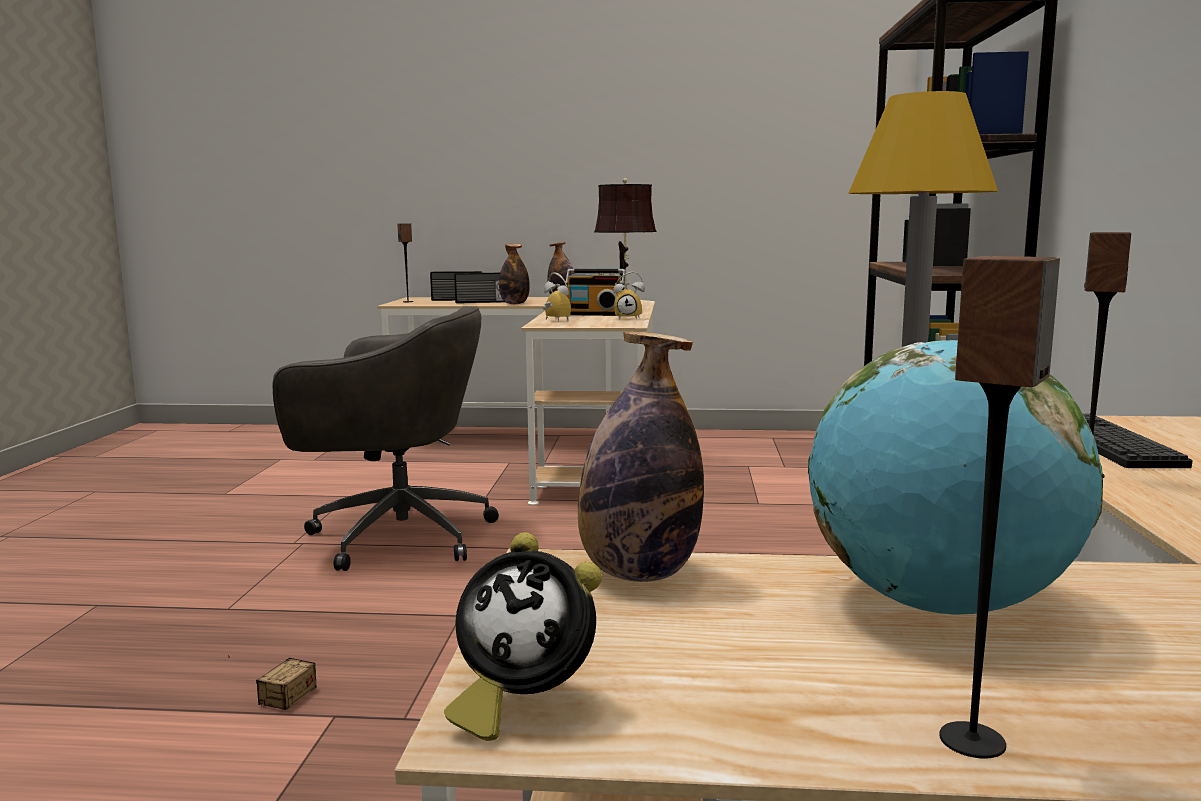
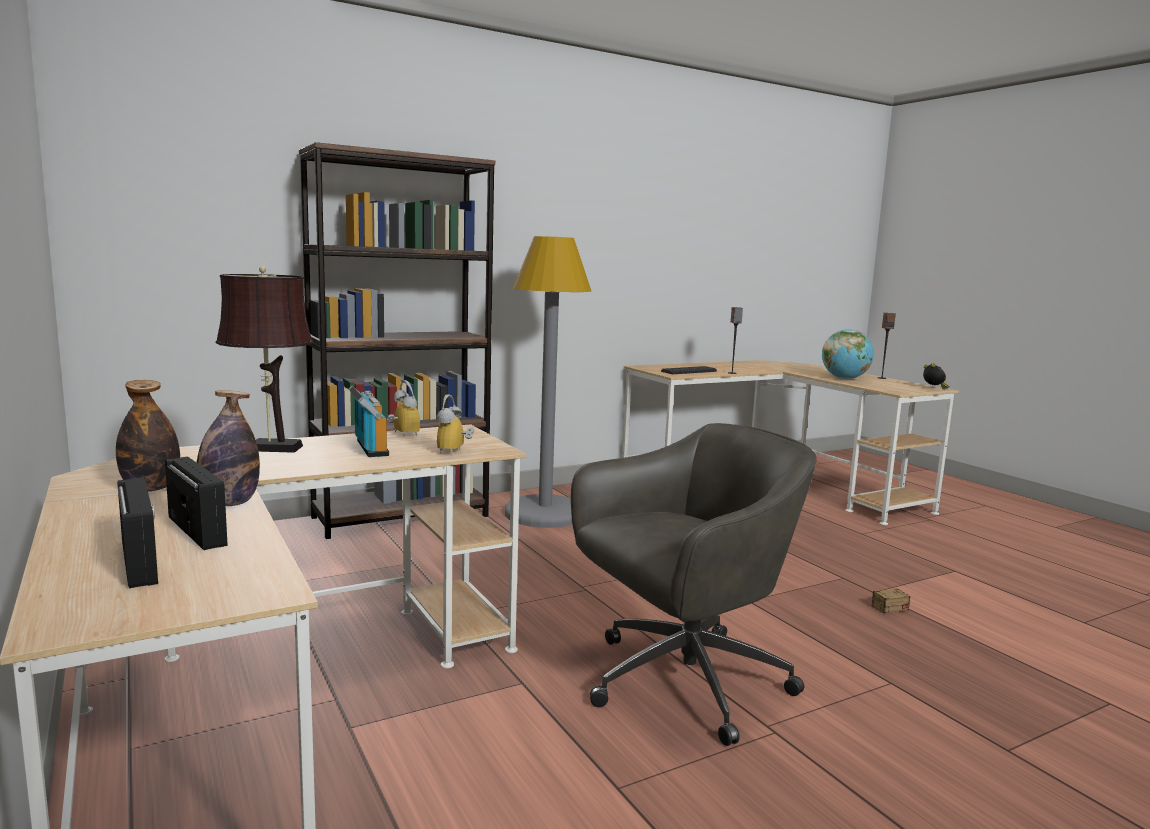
camera: 125 degrees left, 0 degrees up
(396, 536) = (681, 682): grey office chair -> grey office chair turned 90 degrees clockwise
(408, 301) = (202, 597): speaker -> none
(638, 574) = (883, 388): bottle -> none

